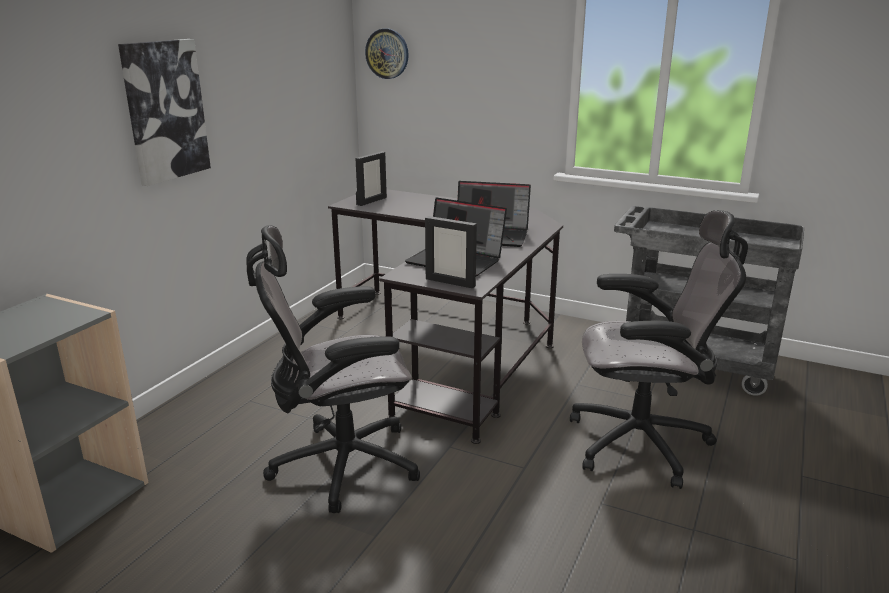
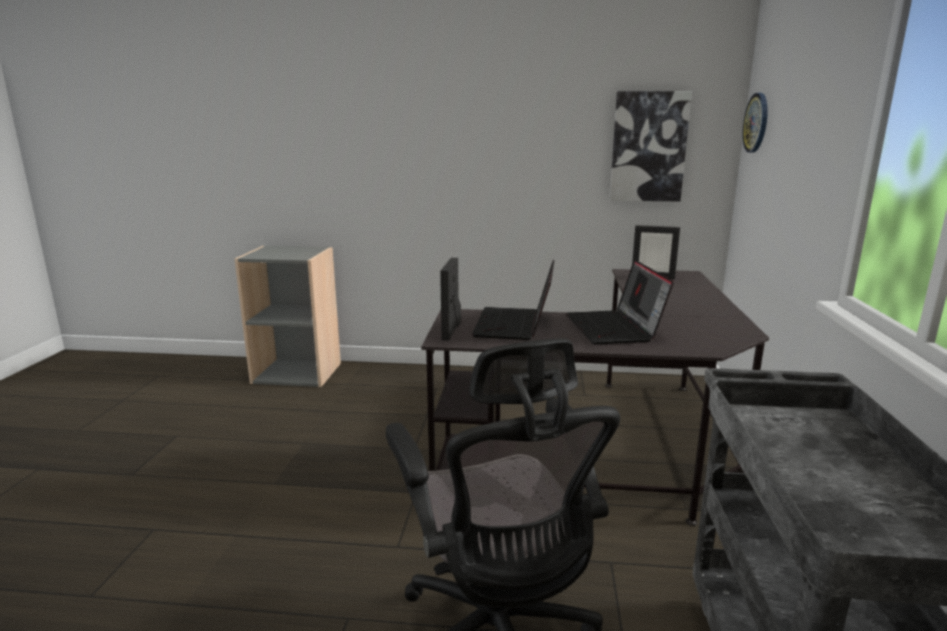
camera: 70 degrees right, 5 degrees down
(164, 110) = (455, 148): picture -> picture (648, 147)
(344, 465) = (364, 447): office chair -> none

